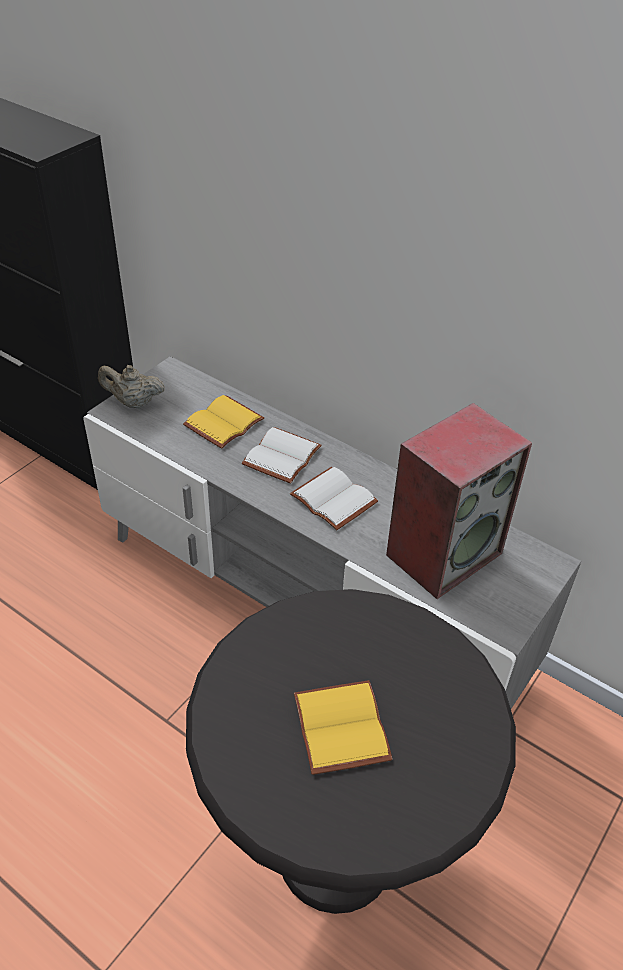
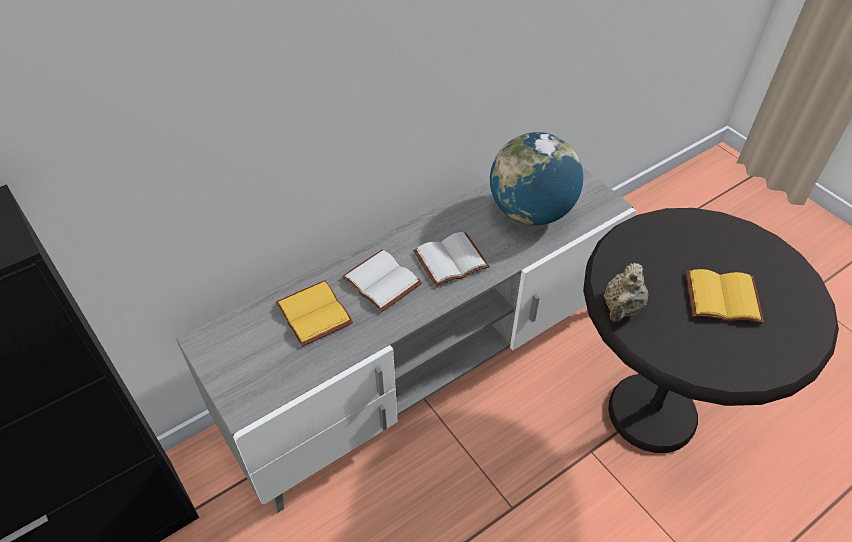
camera: 70 degrees left, 5 degrees up
(133, 402) = (240, 385): beige teapot -> beige teapot (621, 308)
(444, 552) = (531, 212): speaker -> globe

